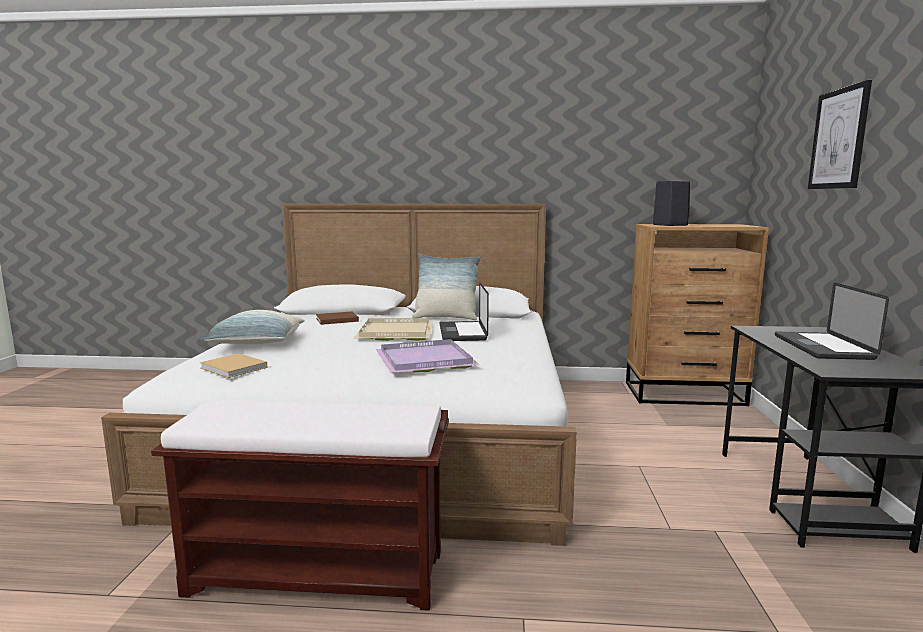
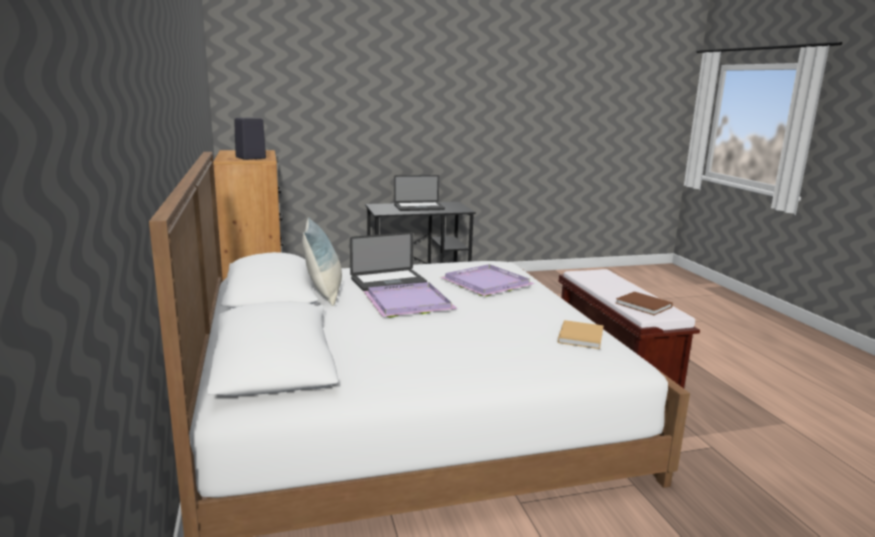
camera: 110 degrees left, 5 degrees up
(257, 344) = (505, 350): pillow -> none
(335, 320) = (363, 339): brown book -> brown book (644, 305)
(396, 333) = (409, 302): beige tray -> purple tray
(839, 139) = (345, 92): picture -> none

